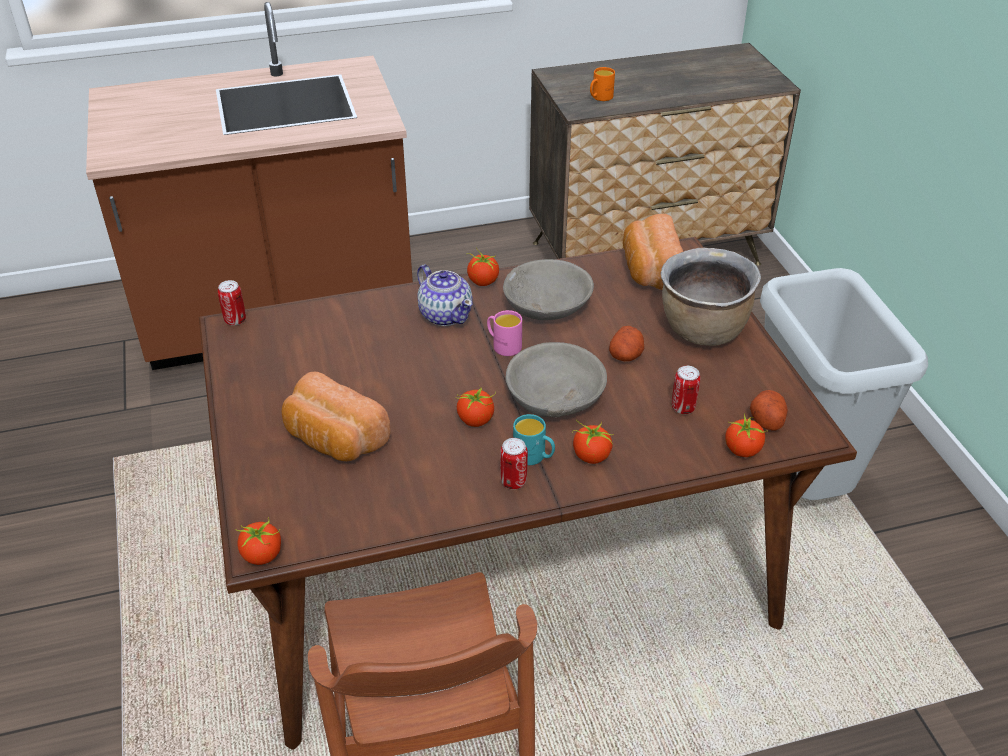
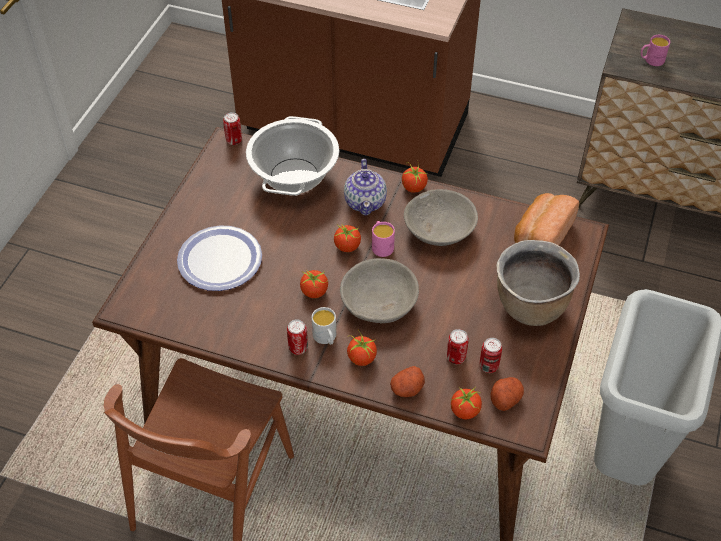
camera: 35 degrees right, 10 degrees up
(262, 555) = (122, 314): tomato -> tomato (347, 246)
(333, 440) = (220, 259): bread -> plate
(342, 325) = (294, 177): none -> cooking pot
(534, 457) = (326, 338): turquoise mug -> white mug
(600, 98) = (651, 60): orange mug -> pink mug
(626, 355) = (456, 297): potato -> potato (407, 389)
(721, 399) = (488, 366): none -> can

